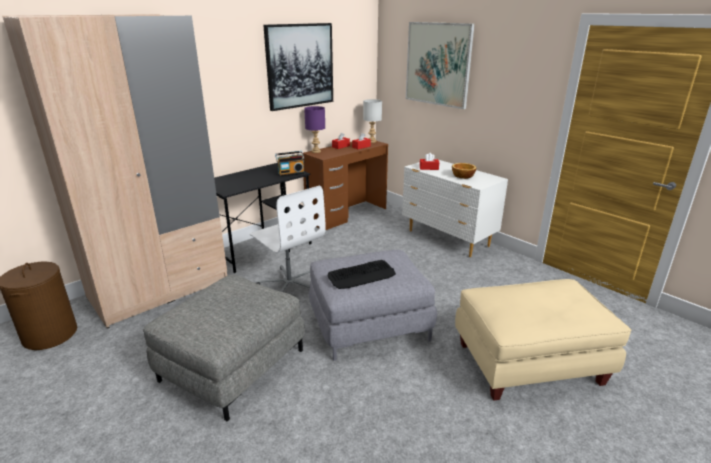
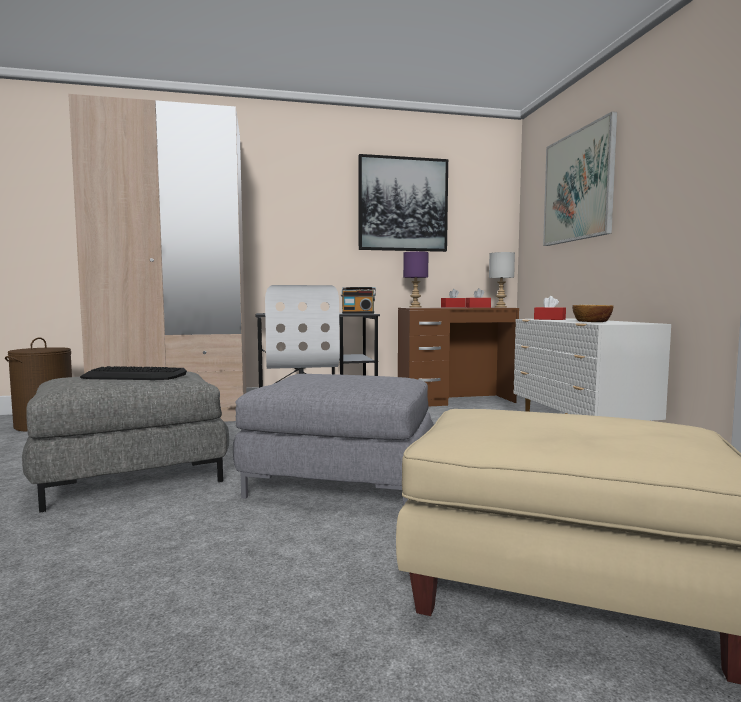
camera: 30 degrees right, 20 degrees down
(362, 275) = (320, 381): keyboard -> keyboard (135, 376)

